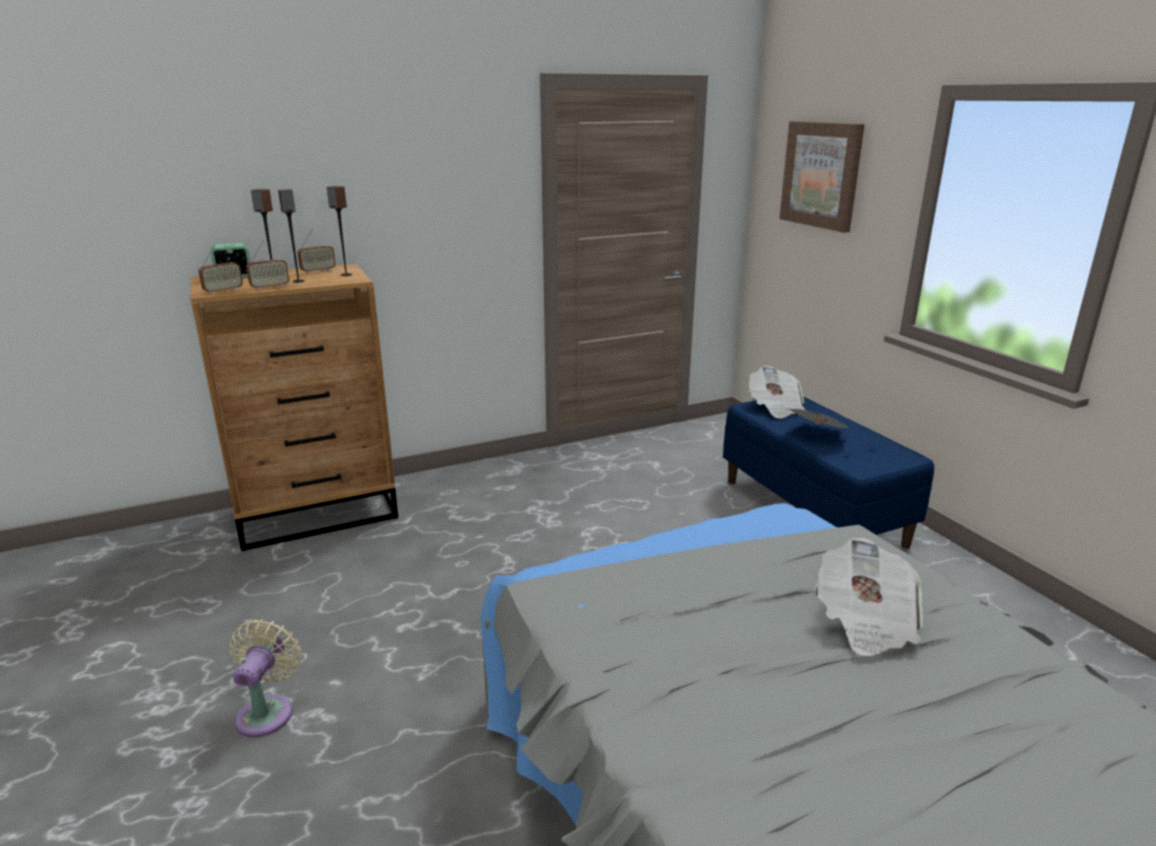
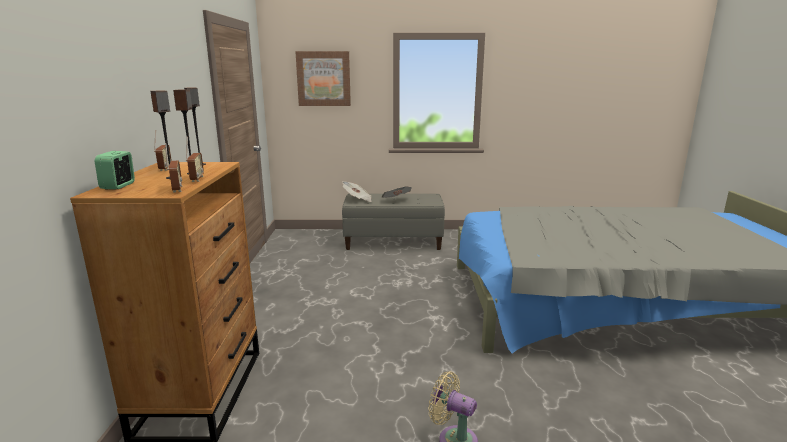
camera: 65 degrees left, 5 degrees down
(813, 512) = (393, 242): blue bench -> grey bench
(865, 621) = (568, 218): newspaper -> none

